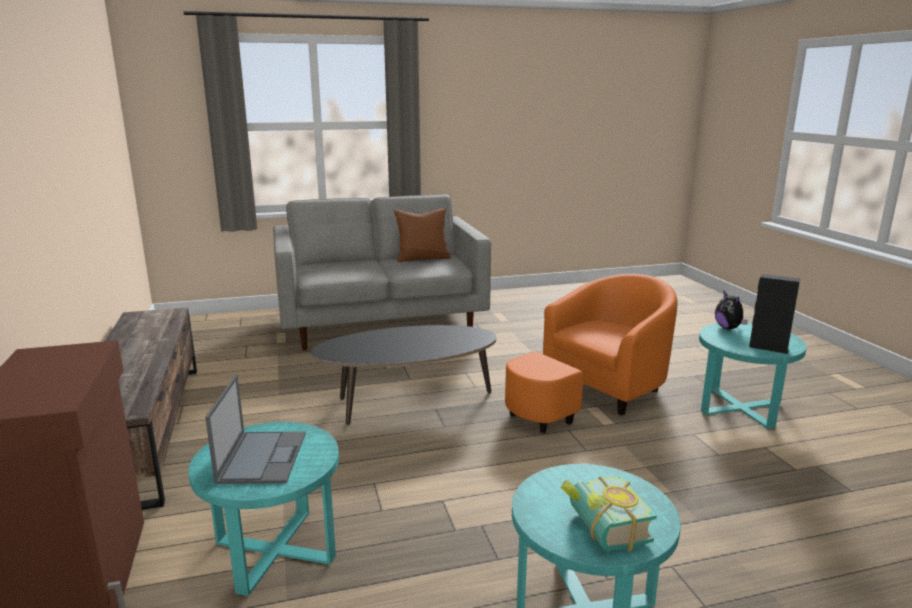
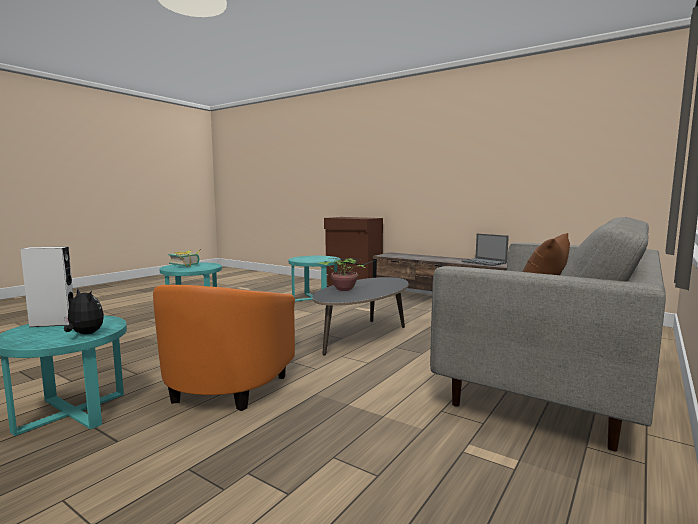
camera: 140 degrees right, 10 degrees down
(262, 456) = (315, 258): laptop -> laptop (484, 262)
(431, 345) = (345, 289): none -> potted plant
(768, 348) = (53, 324): black speaker -> white speaker

